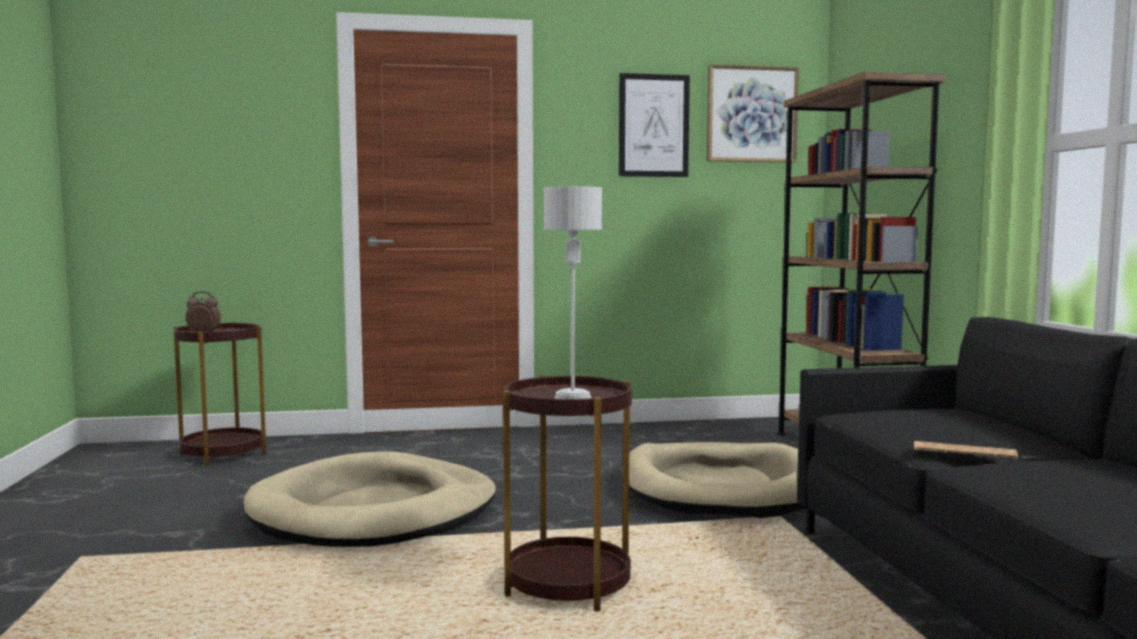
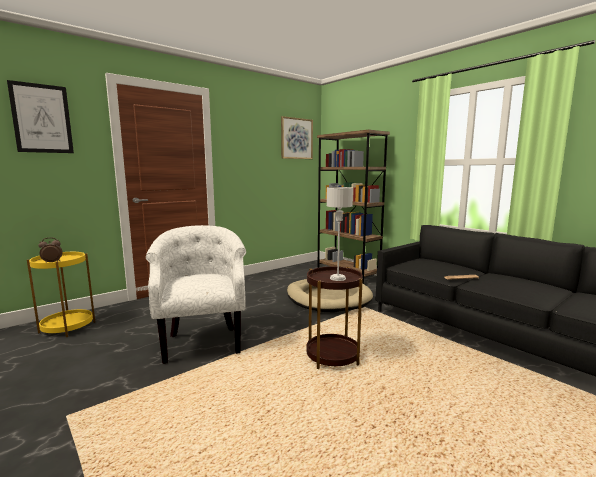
camera: 30 degrees left, 5 degrees up
(223, 454) = (67, 327): brown side table -> yellow side table
(375, 511) = (202, 342): beige dog bed -> white armchair
(653, 125) = (261, 142): picture -> picture (42, 118)

